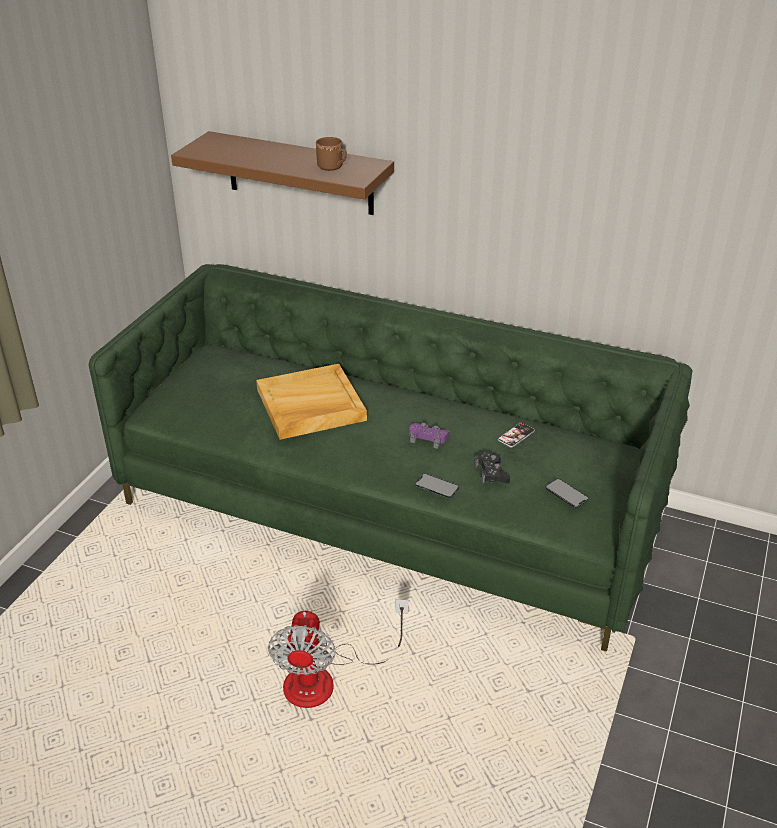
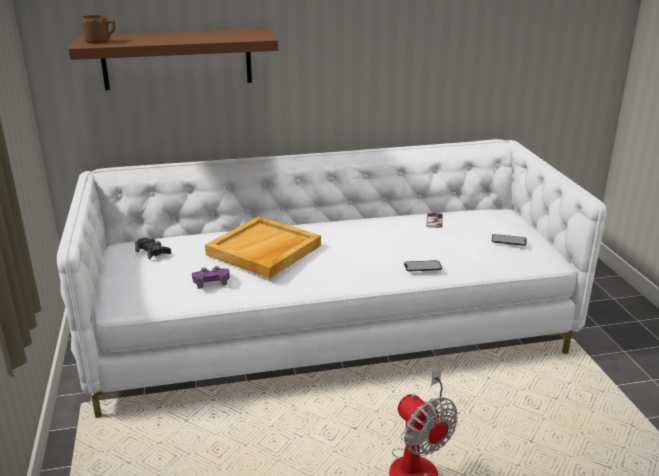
camera: 35 degrees left, 10 degrees down
(333, 167) = (230, 35): brown mug -> brown mug (101, 41)
(389, 509) = (329, 332): green sofa -> white sofa
(428, 438) = (380, 241): purple game controller -> purple game controller (211, 281)
(491, 473) = (448, 245): black game controller -> black game controller (153, 252)

